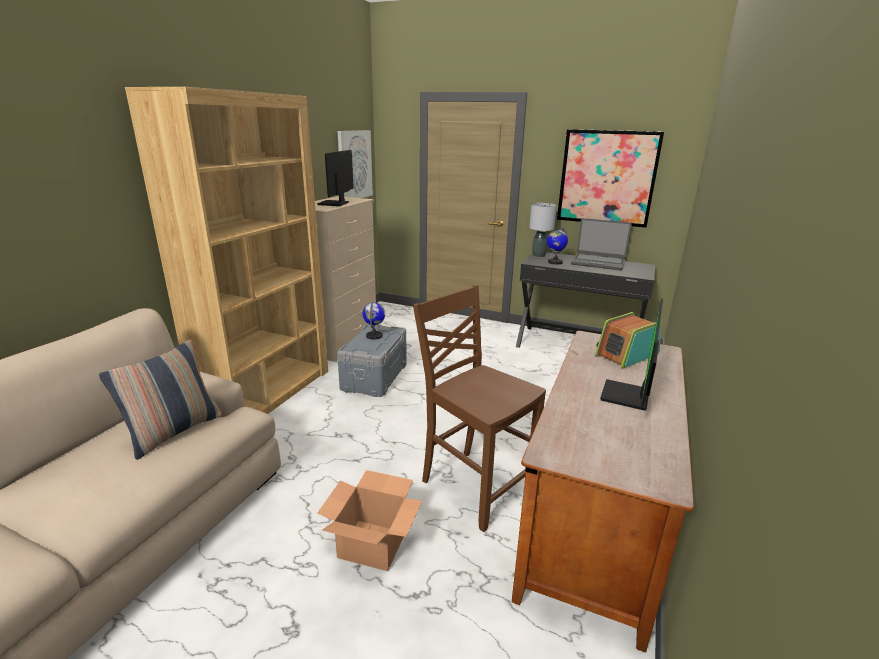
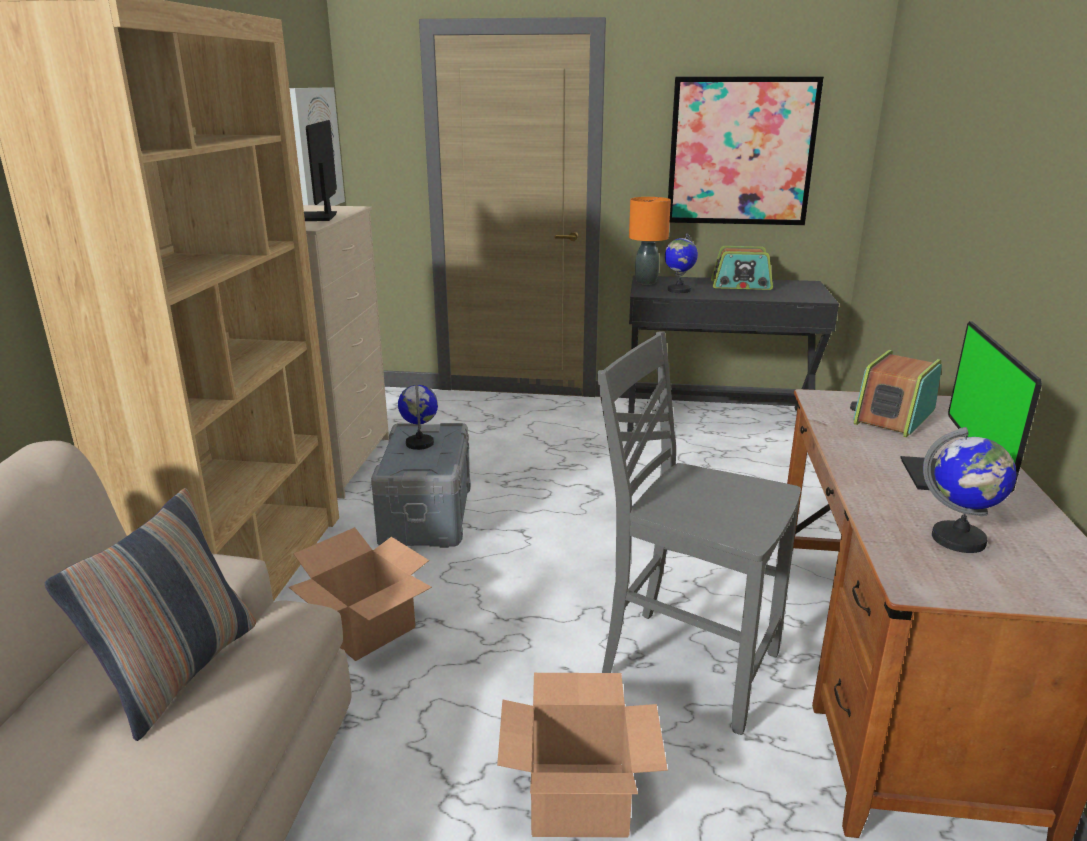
camera: 15 degrees left, 0 degrees up
(312, 432) = (367, 628): none -> cardboard box
(474, 485) = (686, 664): brown chair -> grey chair
(539, 255) = (646, 282): grey table lamp -> orange table lamp
(598, 263) = (741, 285): laptop -> radio
(599, 434) = (958, 540): none -> globe

